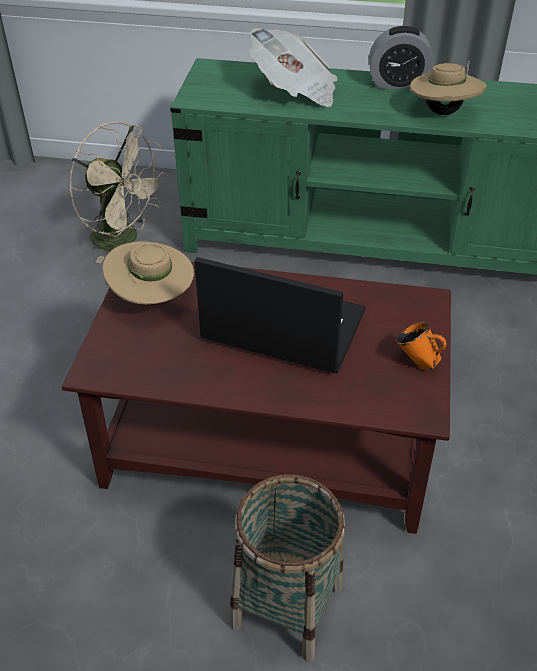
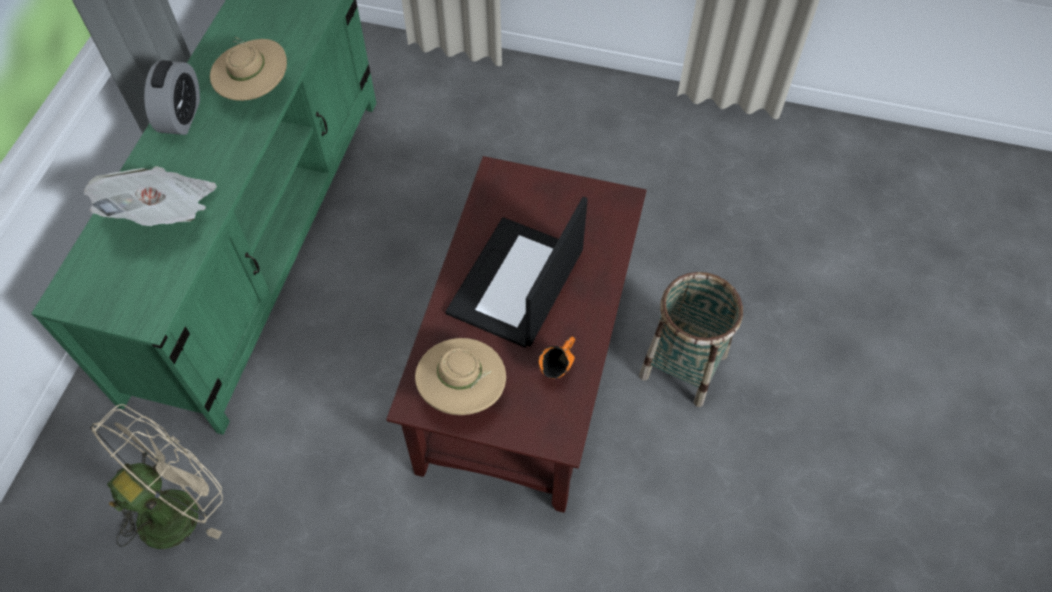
camera: 85 degrees left, 15 degrees up
(417, 363) = (570, 194): orange mug -> orange mug (558, 370)

